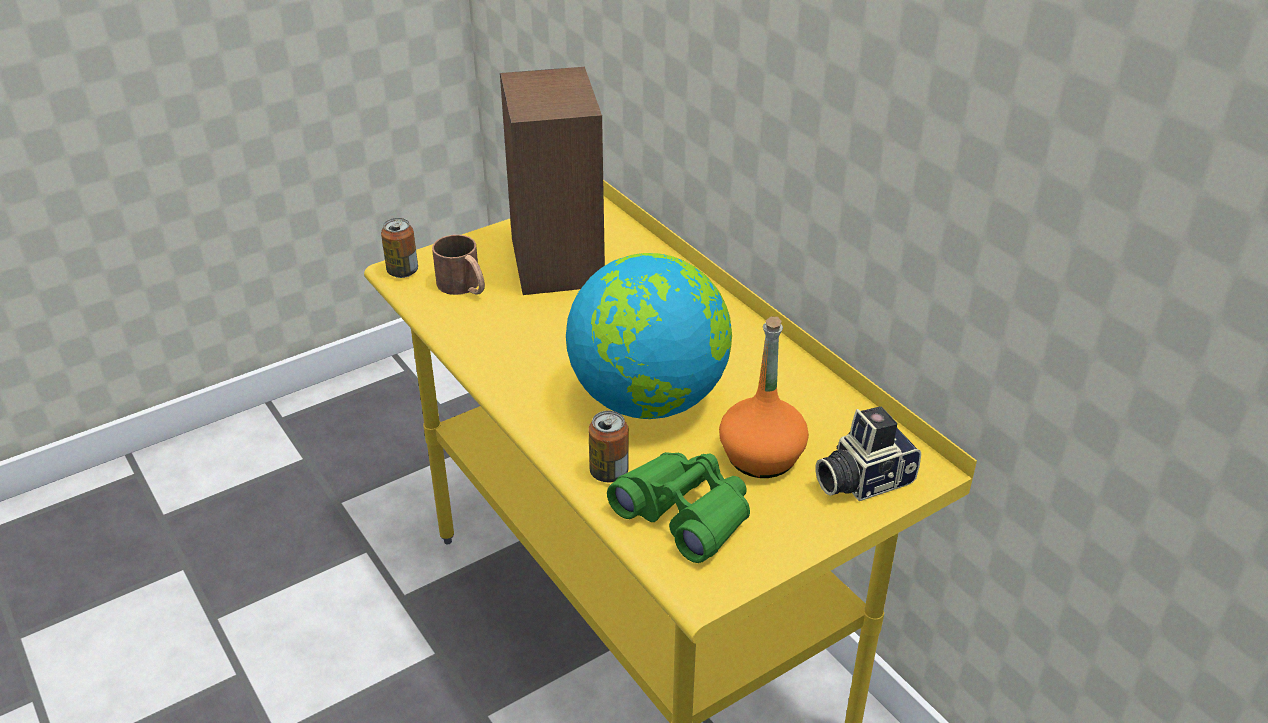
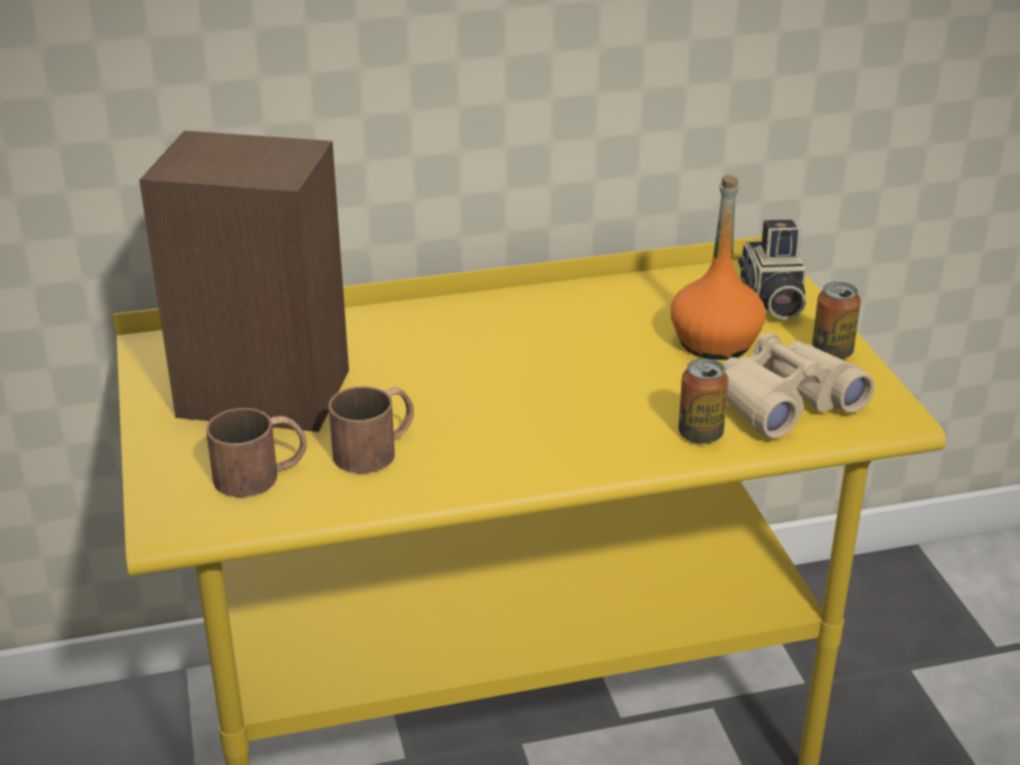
camera: 70 degrees left, 5 degrees down
(402, 271) = (174, 522): can -> can (831, 352)
(514, 323) = (376, 448): none -> brown mug
(649, 400) = (589, 385): globe -> none
(685, 514) = (784, 402): green binoculars -> beige binoculars

